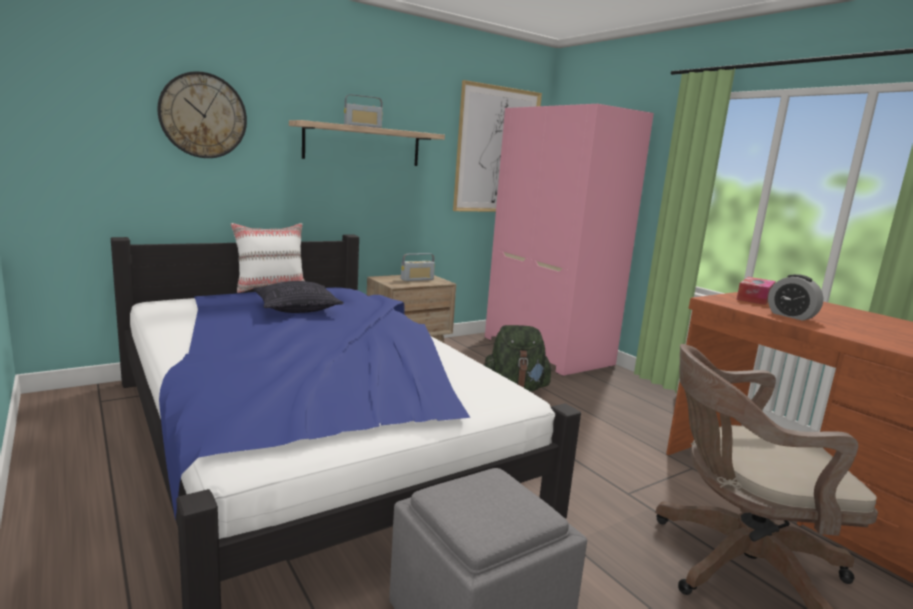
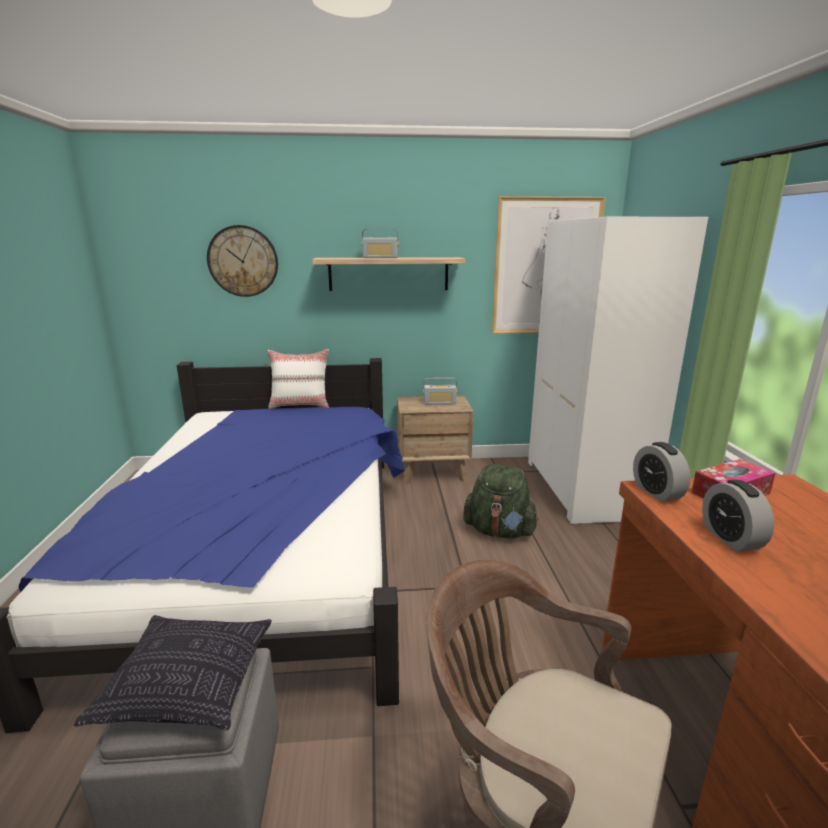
camera: 30 degrees right, 5 degrees up
(297, 309) = (287, 431): pillow -> pillow (189, 685)
(548, 351) = (585, 489): pink wardrobe -> white wardrobe
(719, 300) = (656, 492): none -> alarm clock

